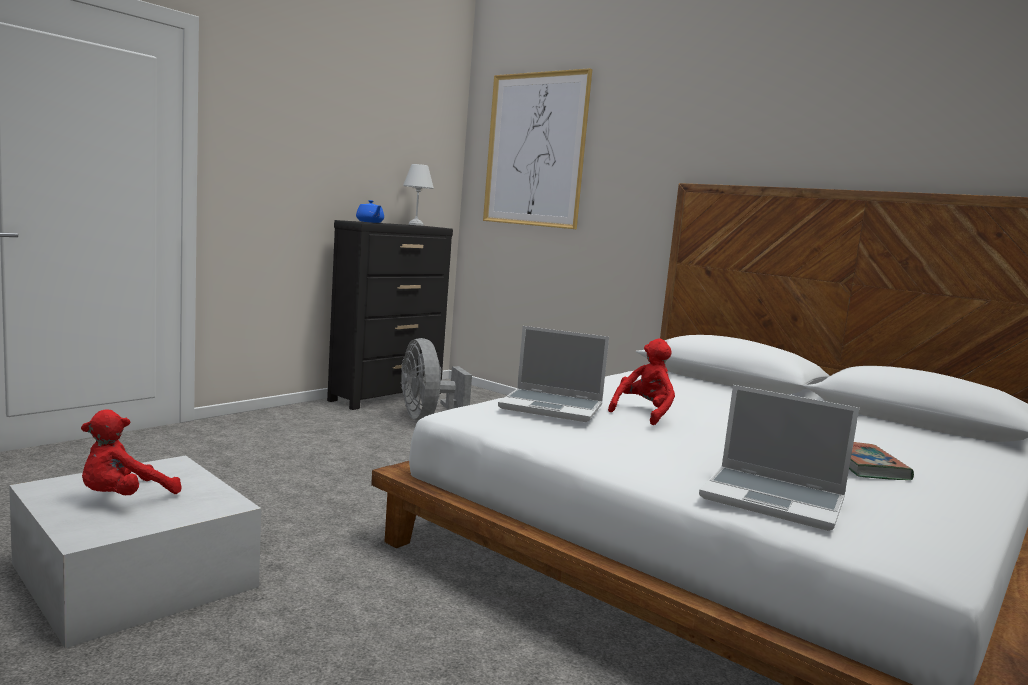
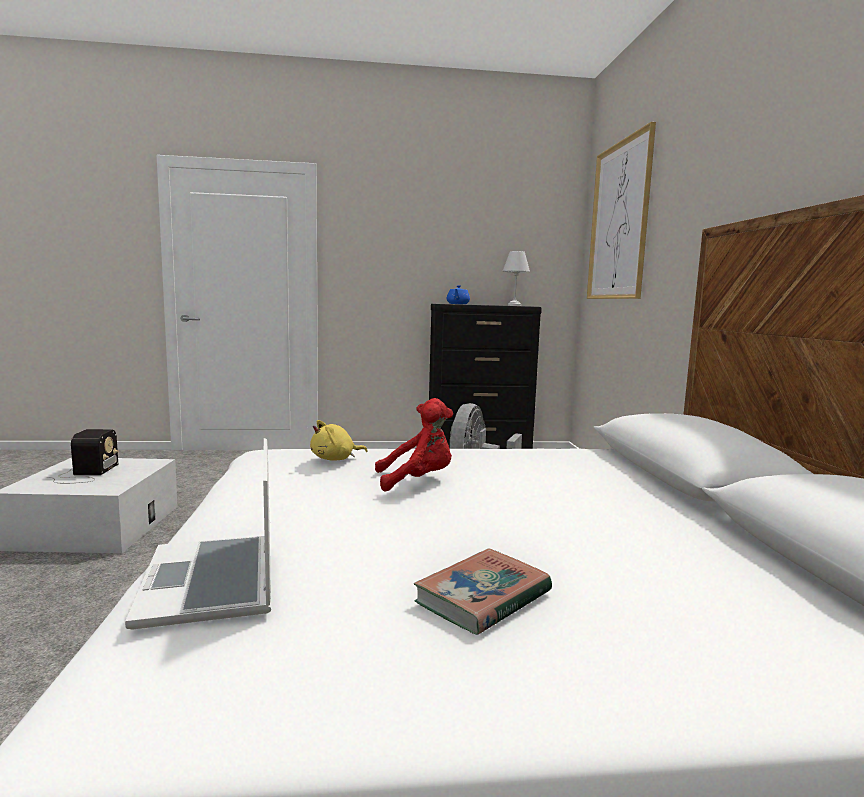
camera: 45 degrees right, 0 degrees up
(124, 498) = (86, 474): red plush toy -> radio
(553, 407) = (335, 459): laptop -> yellow plush toy

